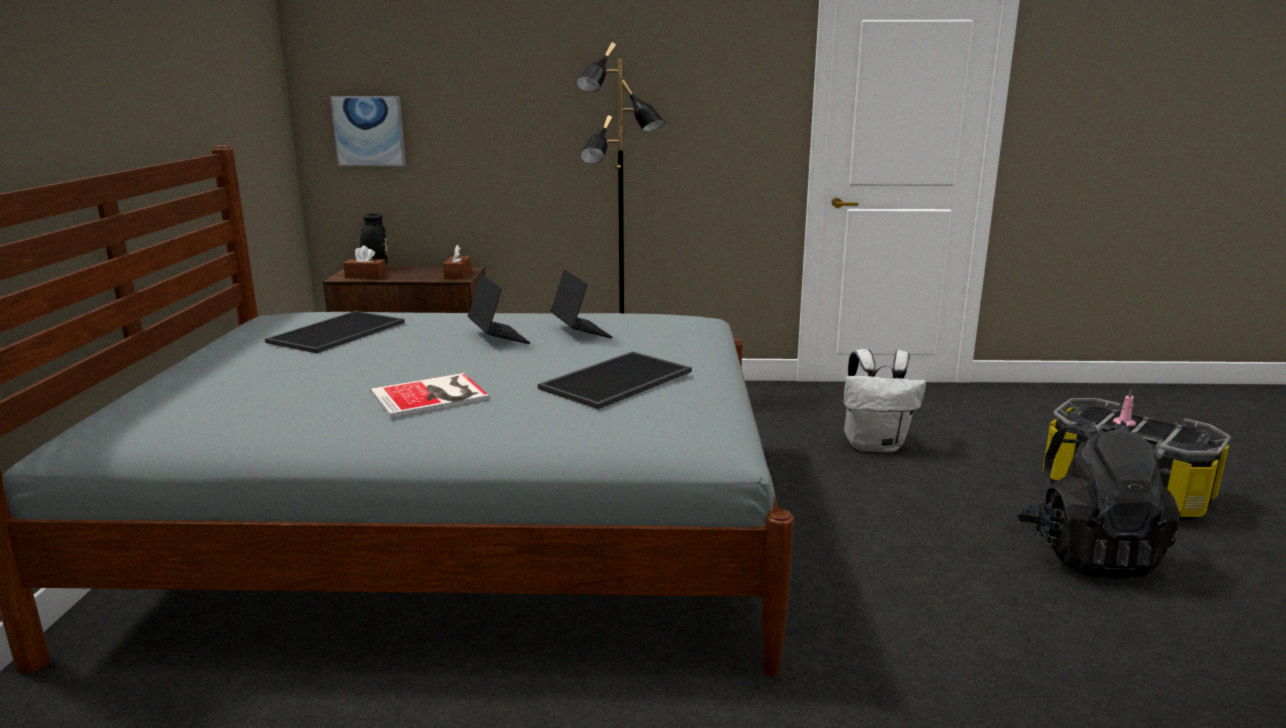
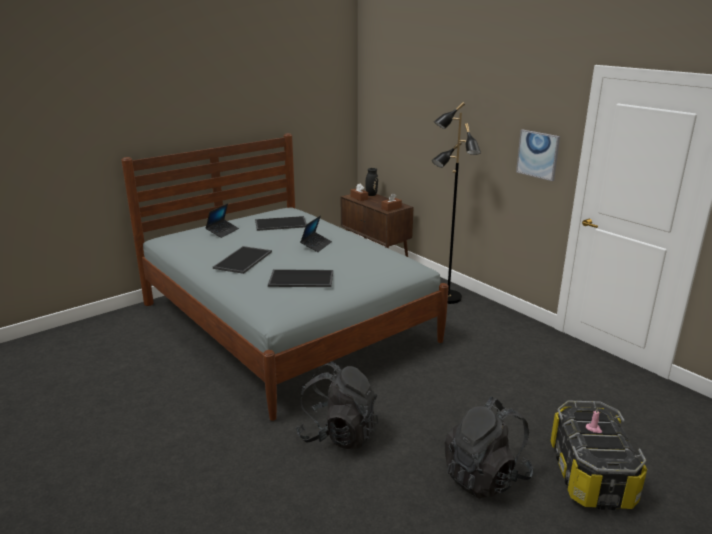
camera: 50 degrees right, 5 degrees up
(369, 131) = (381, 127): picture -> picture (538, 154)
(433, 395) = (243, 260): book -> tray
(580, 331) = (347, 254): laptop -> laptop (222, 231)
(875, 445) = (511, 377): white backpack -> none
(884, 625) = (338, 434): none -> black backpack

